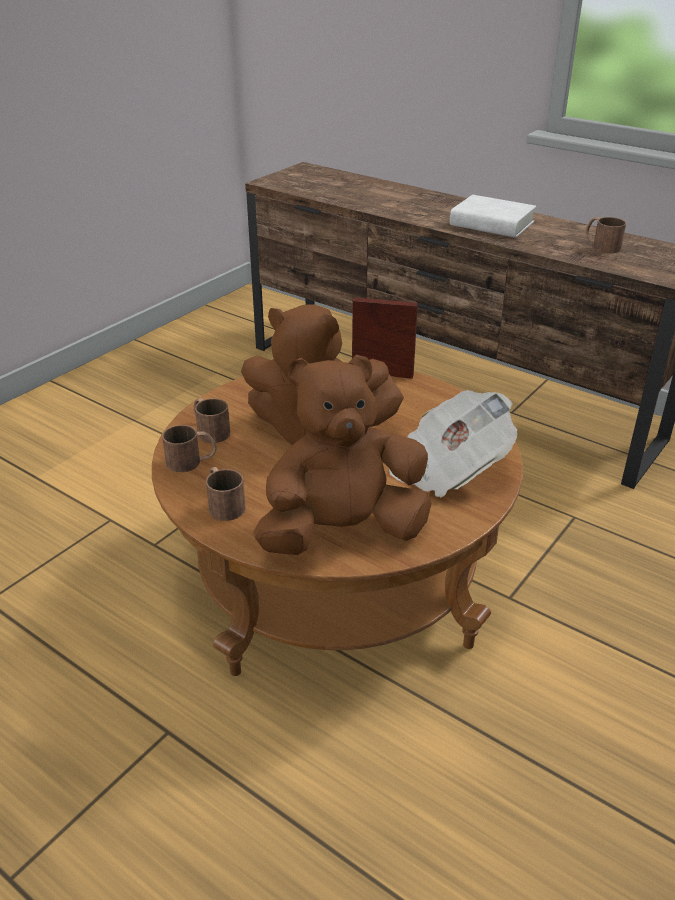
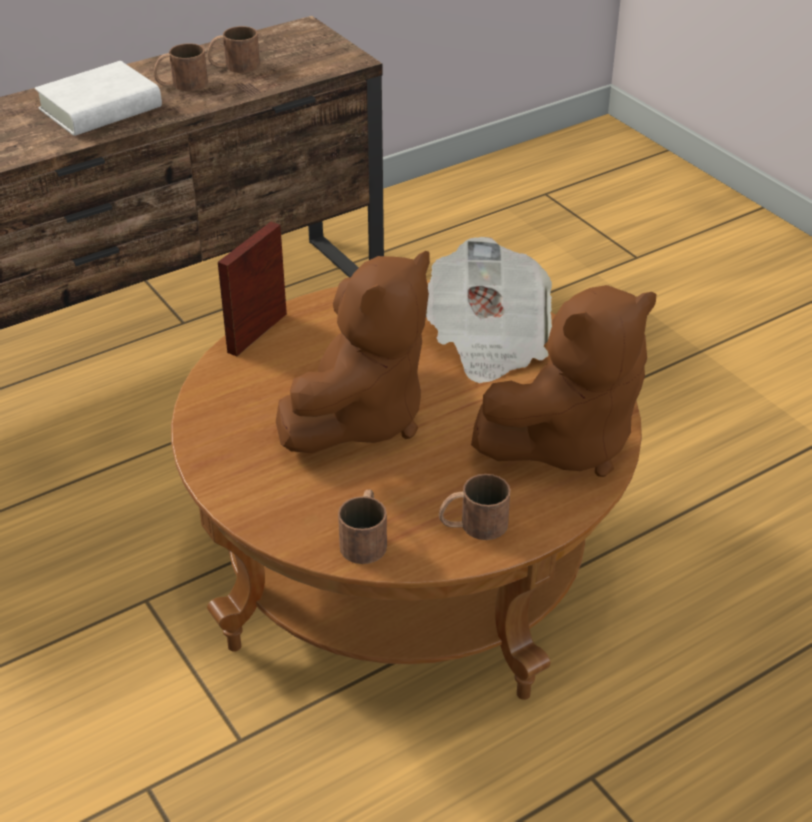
camera: 70 degrees left, 5 degrees up
(209, 430) = (300, 510): brown mug -> brown mug (181, 84)
(343, 531) = (565, 442): brown plush toy -> brown plush toy turned 120 degrees counterclockwise

